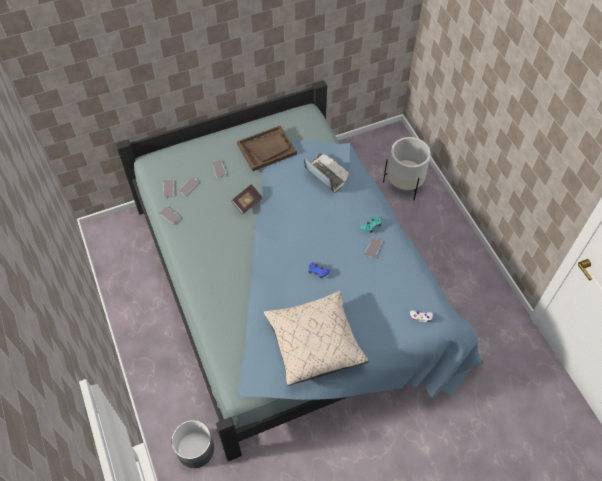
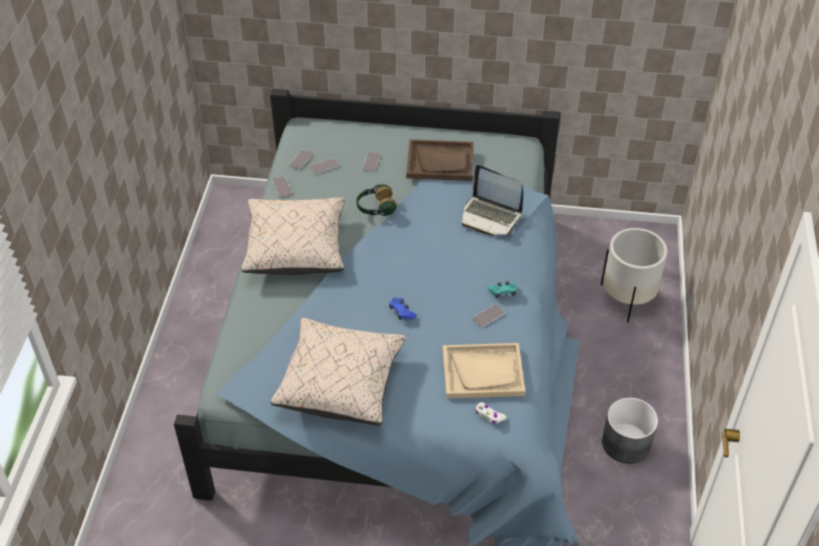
camera: 30 degrees right, 10 degrees down
(196, 449) = (168, 468): grey planter -> grey planter (626, 443)
(213, 258) = (296, 248): none -> beige pillow
(247, 203) = (375, 208): book -> headphones
(326, 175) = (491, 216): laptop -> laptop turned 135 degrees clockwise
(397, 289) = (483, 372): none -> beige tray

